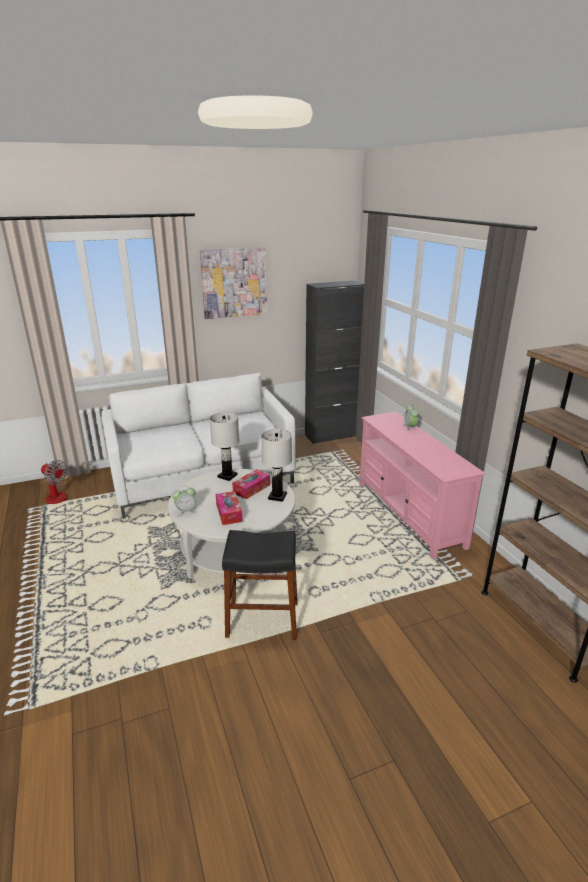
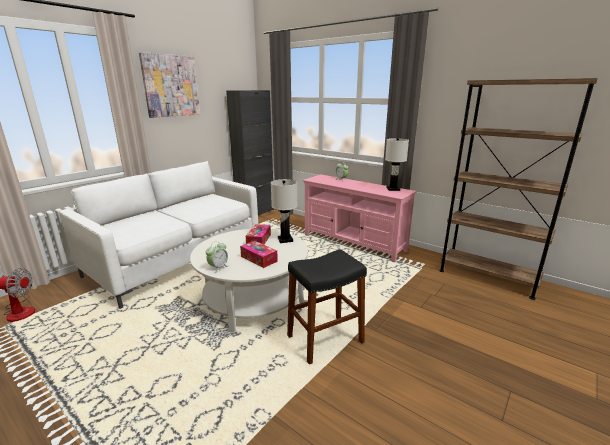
camera: 30 degrees left, 5 degrees down
(227, 476) = (228, 237): white table lamp -> white table lamp (392, 189)

